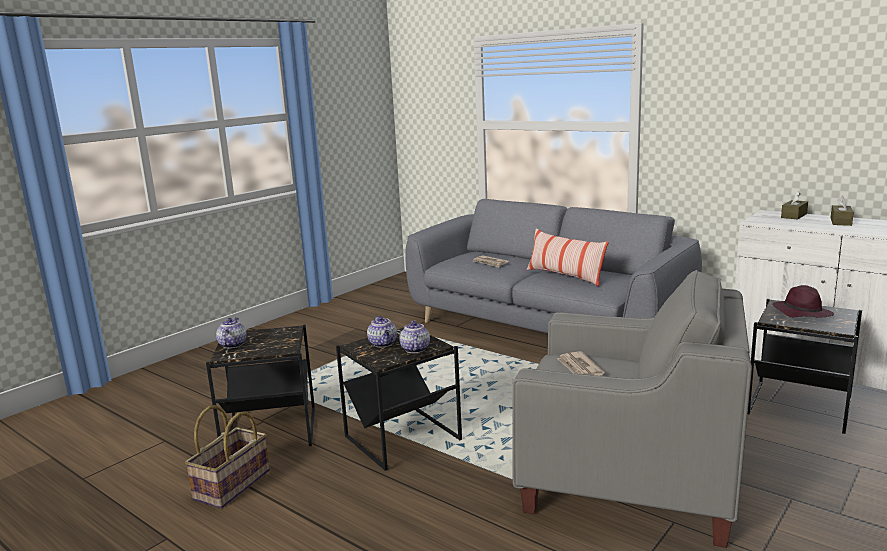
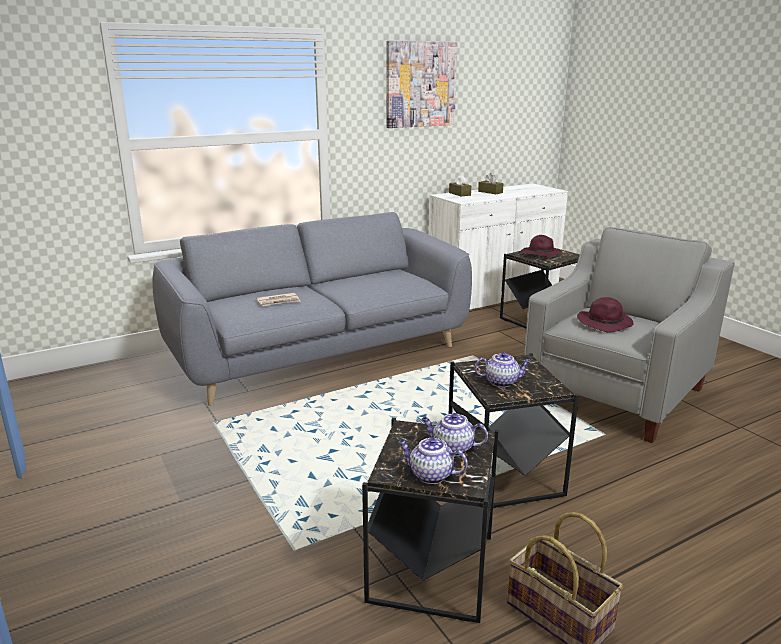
camera: 70 degrees left, 5 degrees up
(415, 349) = (528, 370): teapot -> teapot (452, 449)
(565, 276) = (366, 287): pillow -> none
(579, 368) = (605, 323): newspaper -> purple hat
(761, 75) = (420, 84): none -> picture

